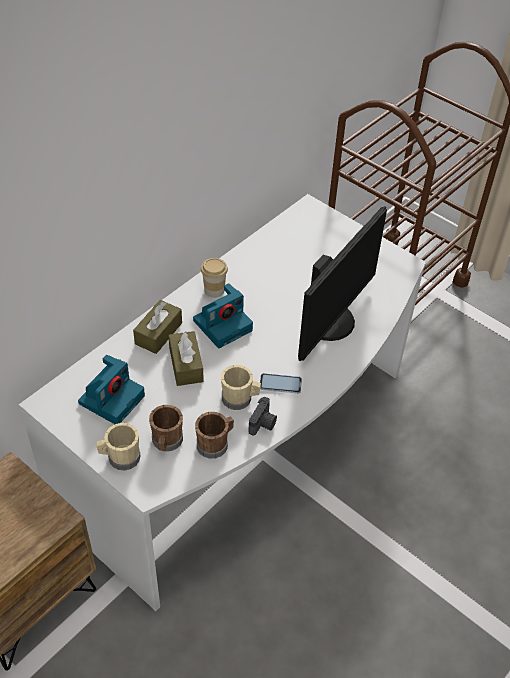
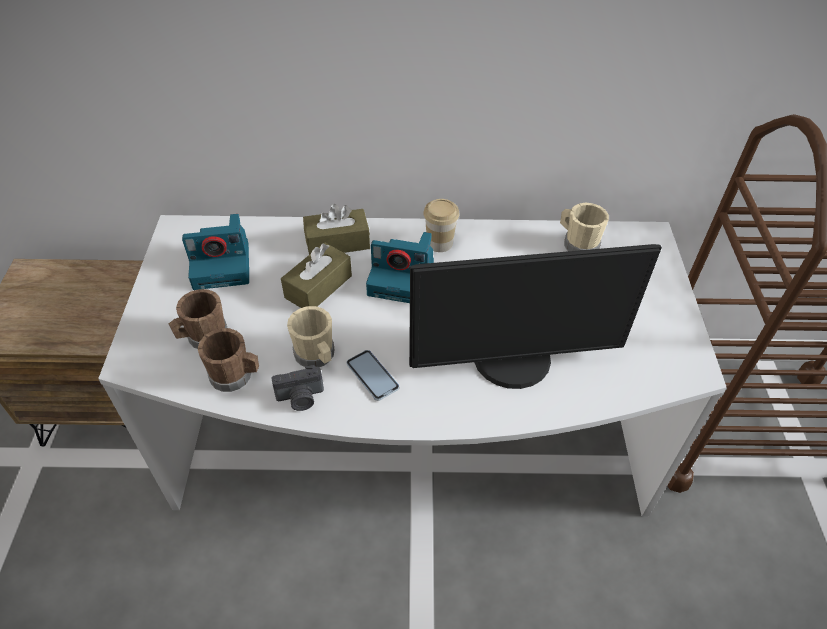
camera: 50 degrees right, 0 degrees up
(120, 457) = (154, 317): beige mug -> beige mug (577, 243)

